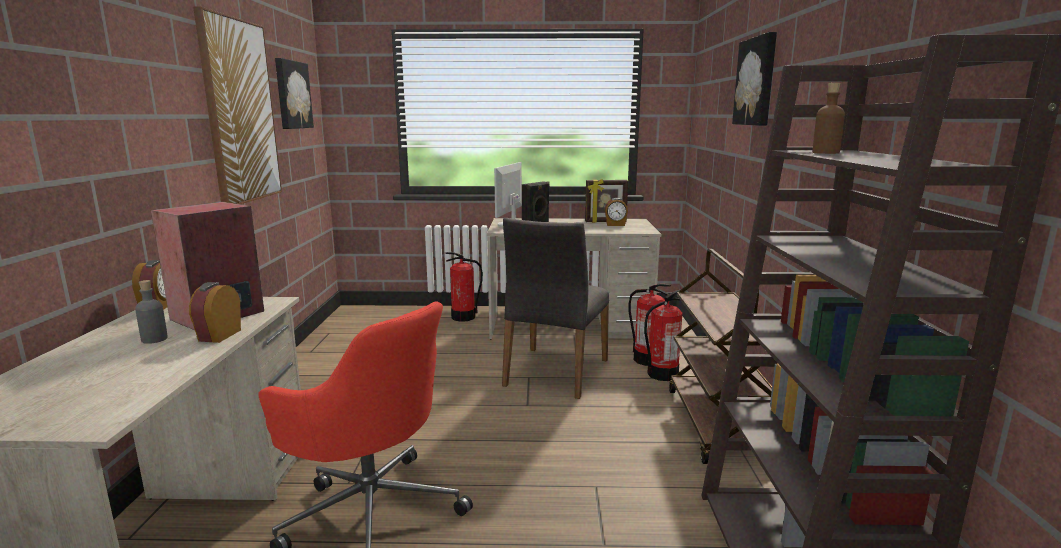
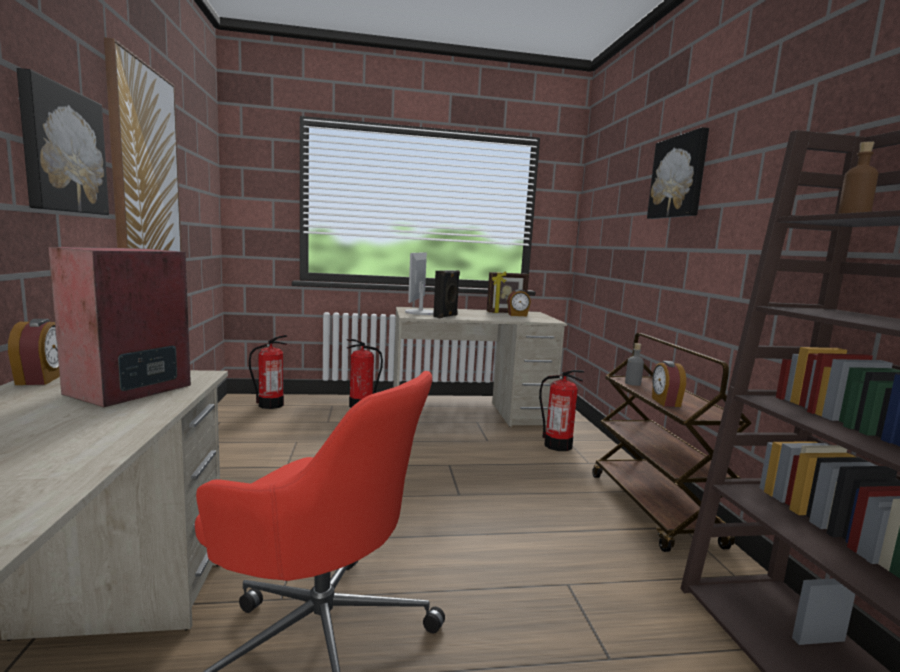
camera: 10 degrees left, 5 degrees down
(154, 339) = (44, 418): grey bottle -> grey bottle (632, 383)
(219, 335) = (139, 413): alarm clock -> alarm clock (665, 402)
(292, 95) = (195, 167): picture -> picture (61, 150)
(554, 372) = (473, 459): grey chair -> none
(662, 374) = (578, 459): fire extinguisher -> fire extinguisher (270, 404)

